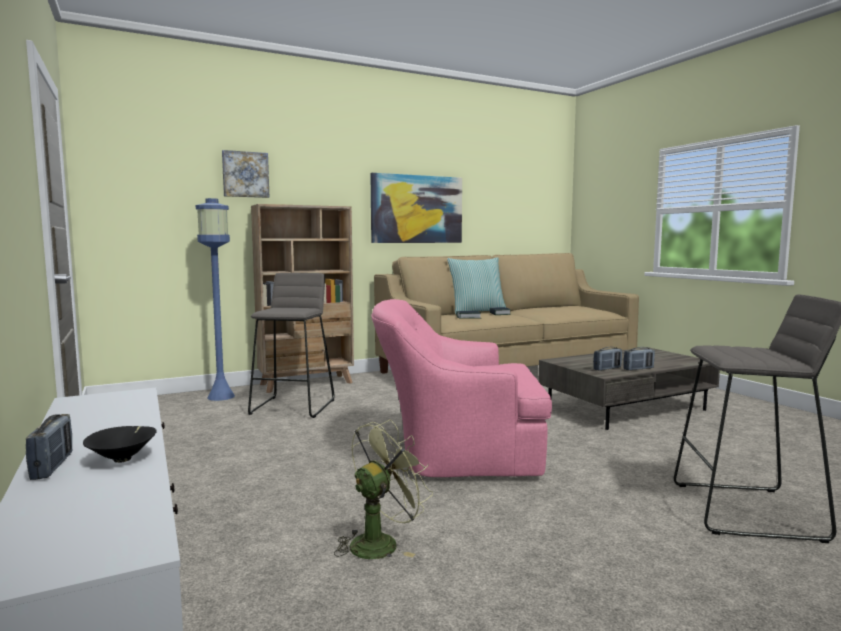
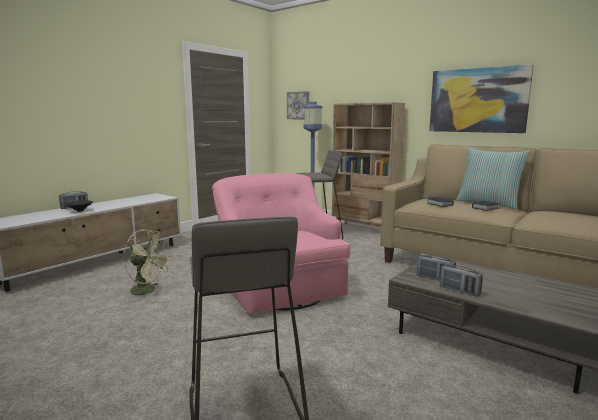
camera: 65 degrees right, 5 degrees up
(245, 174) = (346, 83): picture -> picture (298, 105)

